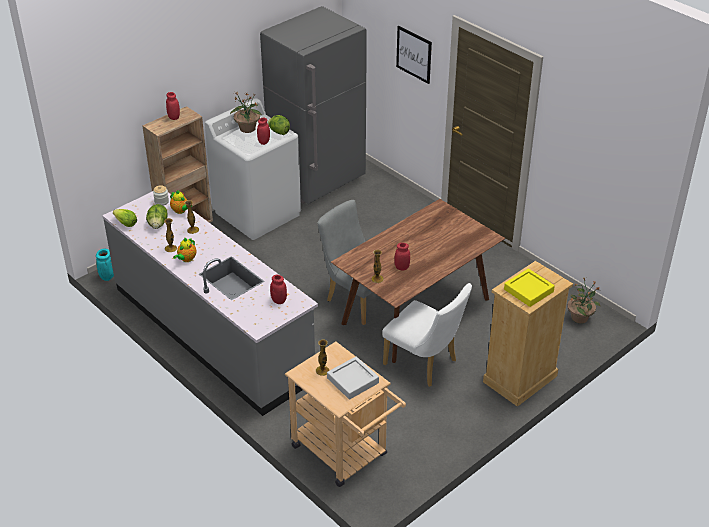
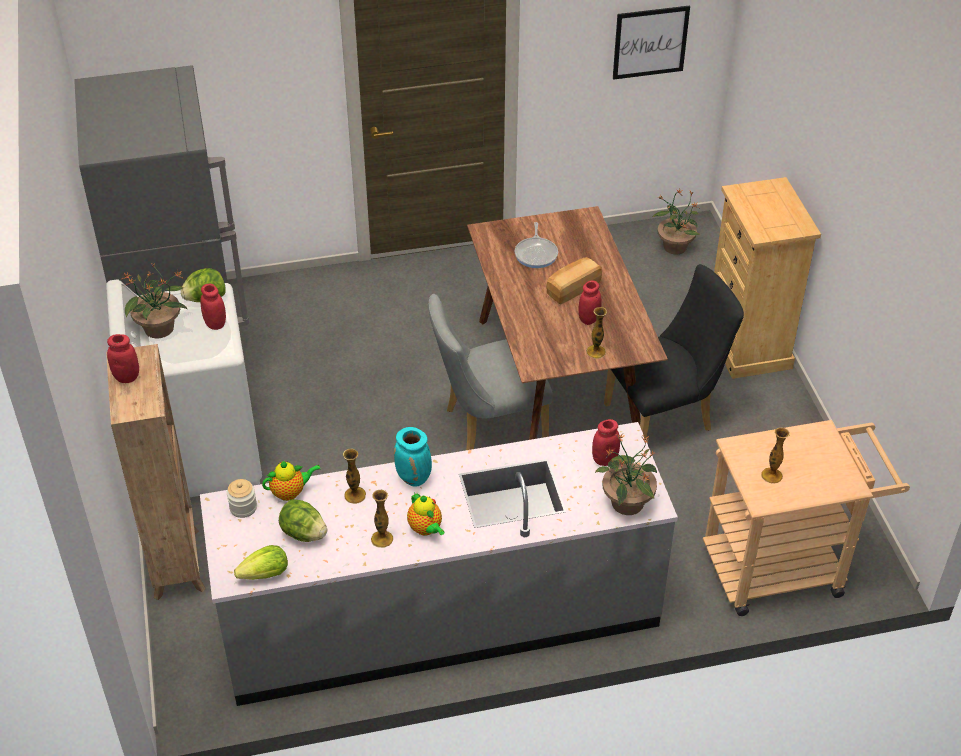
camera: 60 degrees left, 5 degrees up
(107, 277) = (192, 708): turquoise vase -> turquoise vase (414, 479)
(252, 319) = (627, 504): none -> potted plant
(352, 380) = (809, 453): grey tray -> none
(414, 54) = (262, 65): picture -> picture (650, 42)
(421, 253) = (572, 289): none -> bread
(425, 364) = (665, 416): white chair -> black chair
(439, 230) = (536, 253): none -> frying pan
(528, 290) = (777, 216): yellow tray -> none

